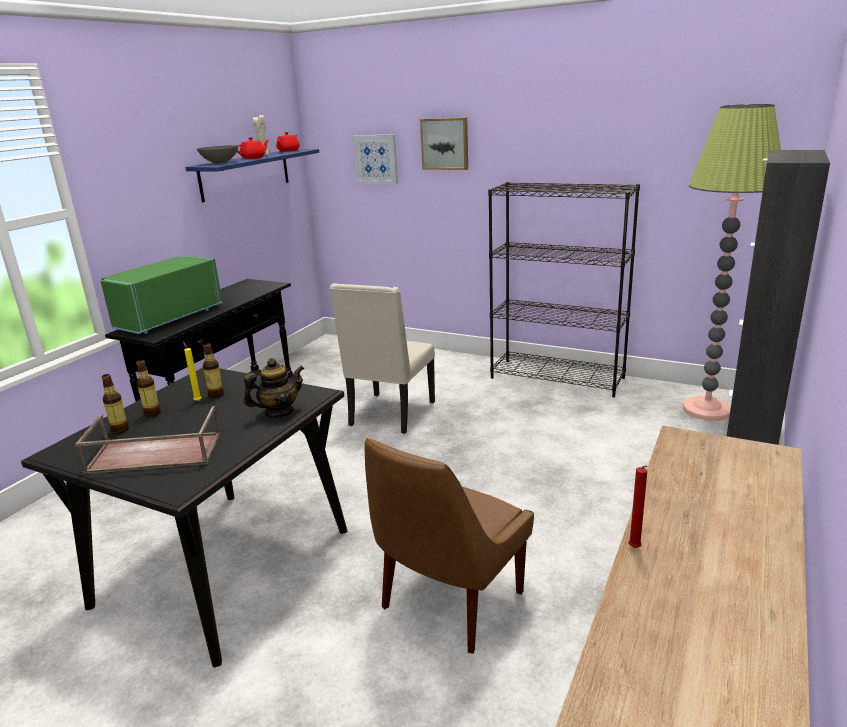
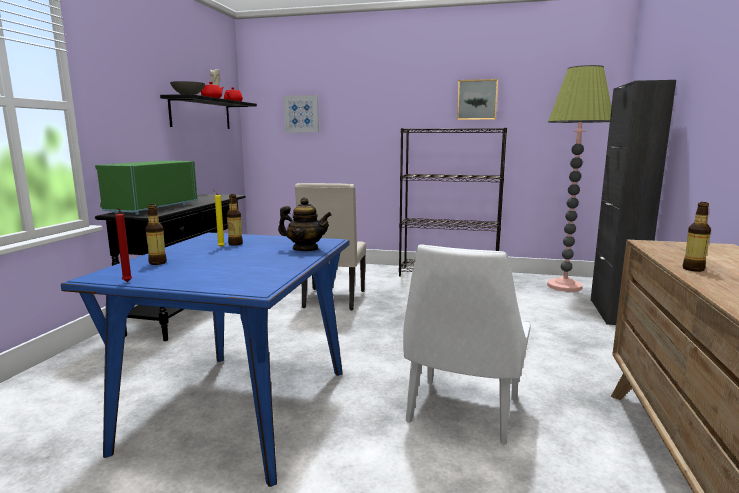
camera: 15 degrees left, 10 degrees down
(152, 413) = (182, 254): bottle -> bottle (693, 269)
(153, 454) = (207, 272): brown tray -> none
(225, 566) = (240, 408): black dining table -> blue dining table
(245, 174) = (201, 114): blue shelf -> black shelf
(278, 412) = (305, 249): teapot -> teapot turned 60 degrees clockwise
(445, 144) = (358, 102): picture -> picture (477, 100)
(449, 603) = (461, 412): brown chair -> white chair
(635, 549) = (705, 286): red candle -> red candle (127, 282)

